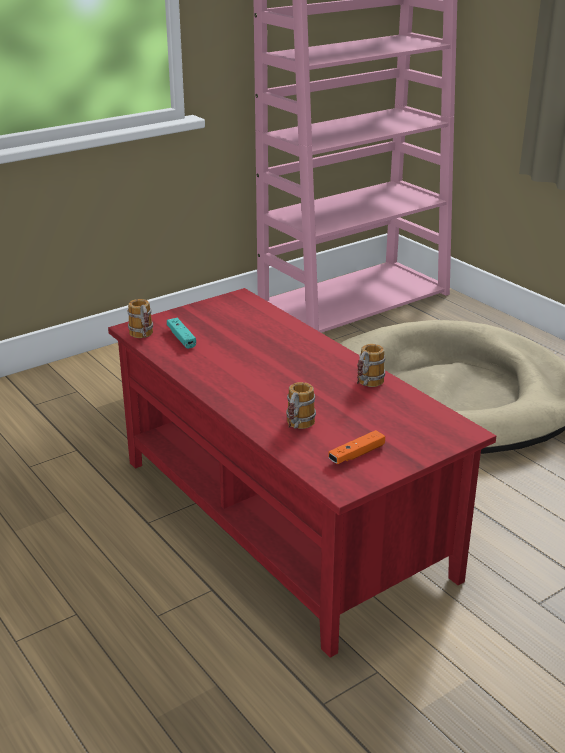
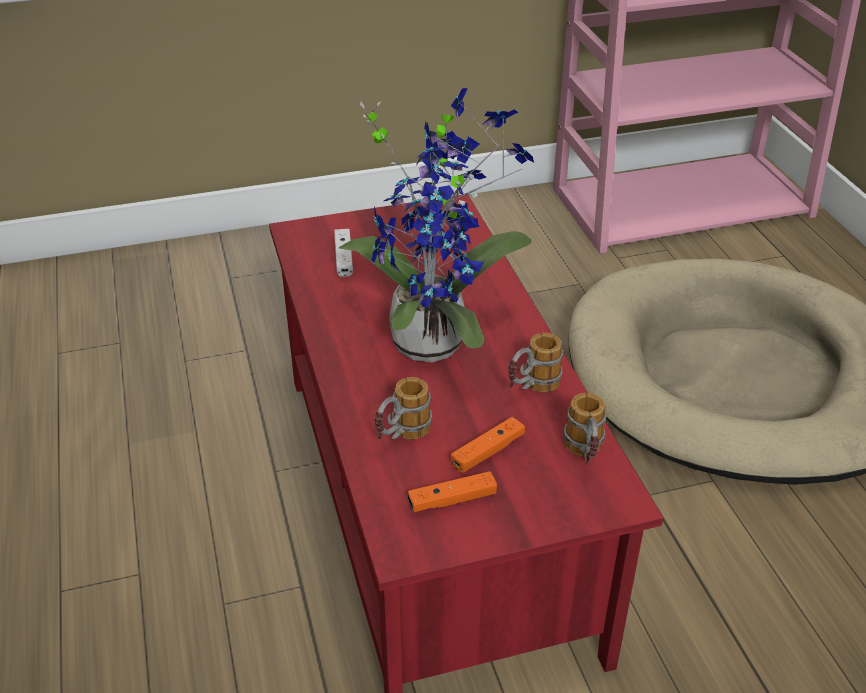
camera: 20 degrees right, 10 degrees up
(143, 338) = (299, 248): mug -> mug (585, 456)
(181, 338) = (343, 258): turquoise game controller -> white game controller
(280, 371) = (434, 337): none -> potted plant
(362, 425) = (487, 452): none -> orange game controller

